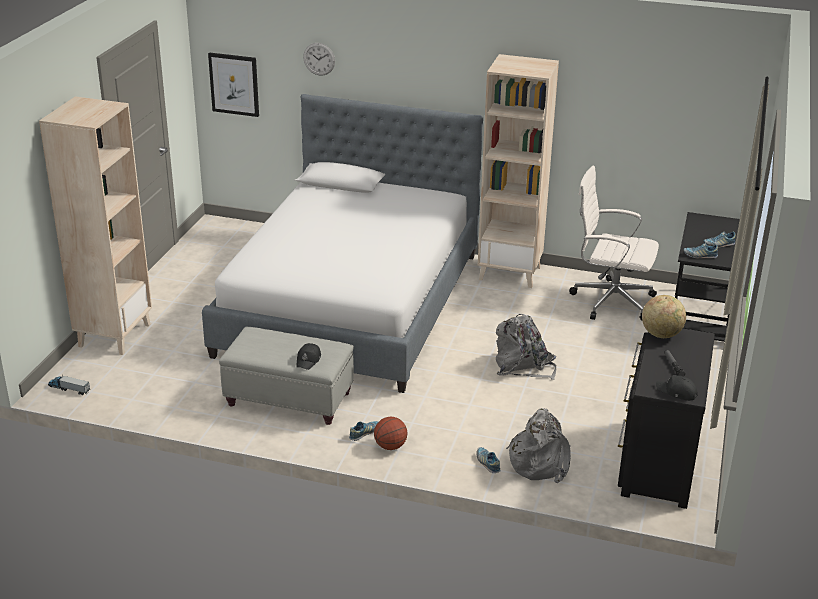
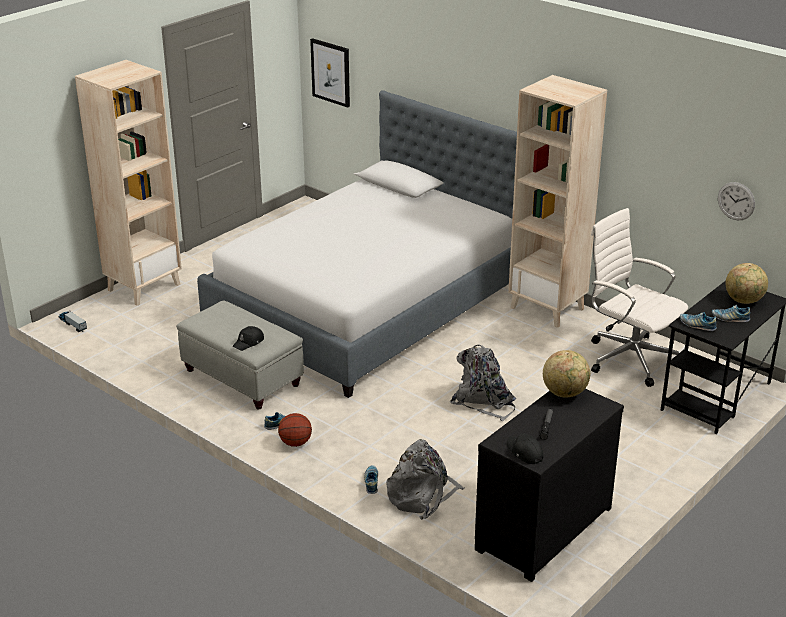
camera: 25 degrees right, 0 degrees up
(319, 59) = (399, 57): wall clock -> wall clock (736, 201)
(715, 228) = (744, 301): none -> globe

